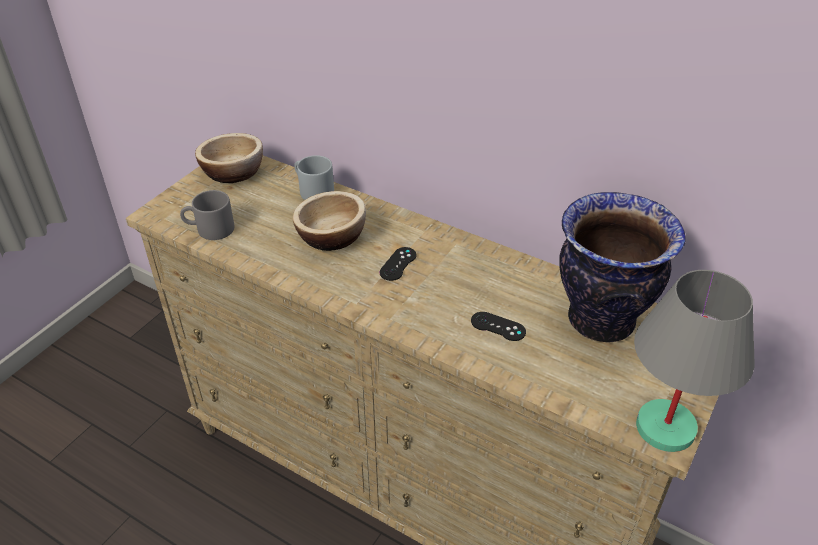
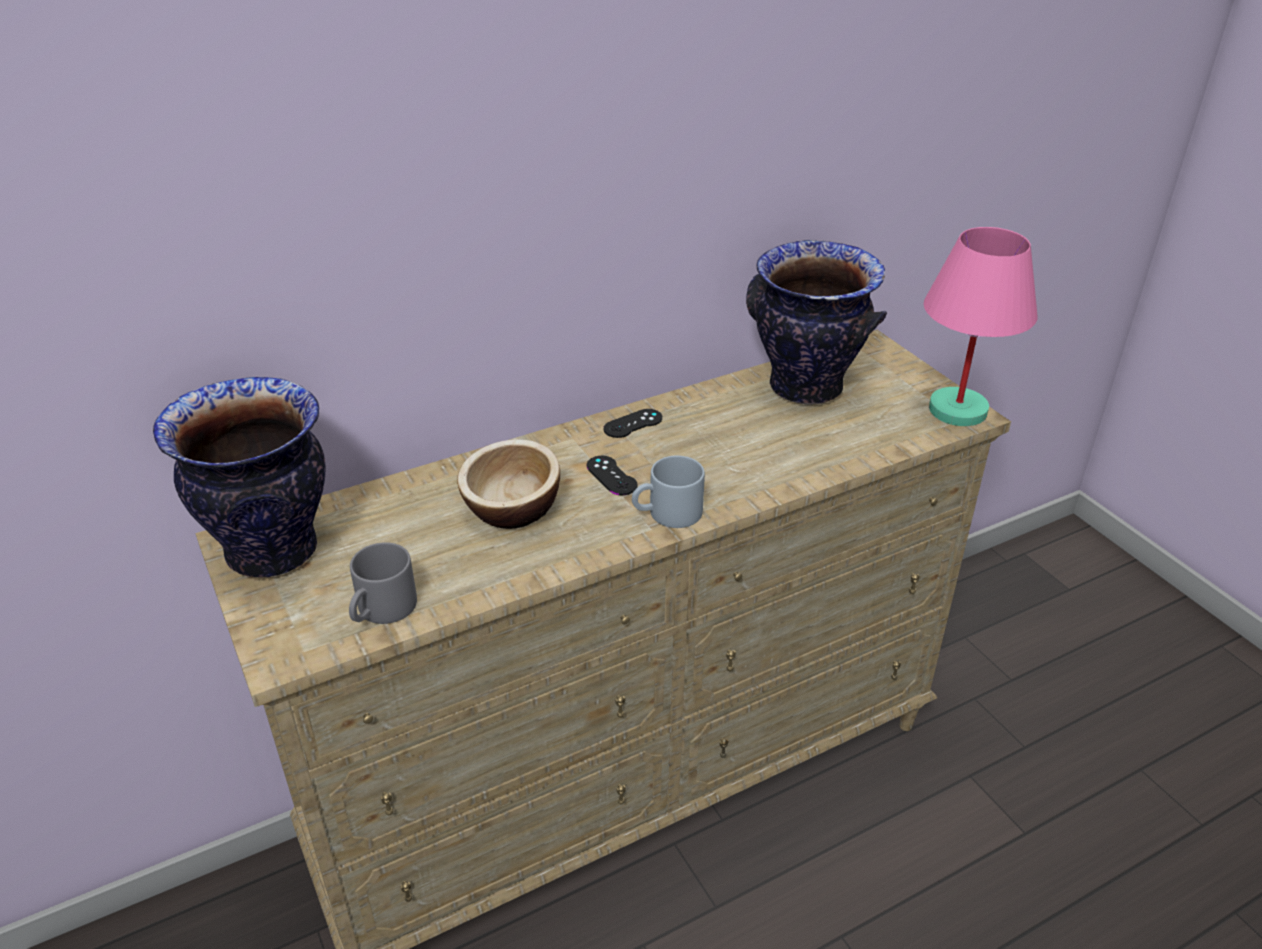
camera: 60 degrees left, 5 degrees down
(233, 173) = (274, 551): bowl -> vase
(312, 190) = (399, 494): grey mug -> grey mug (667, 514)
(498, 326) = (767, 447): black game controller -> black game controller (633, 424)
(665, 429) = (959, 410): grey table lamp -> pink table lamp

